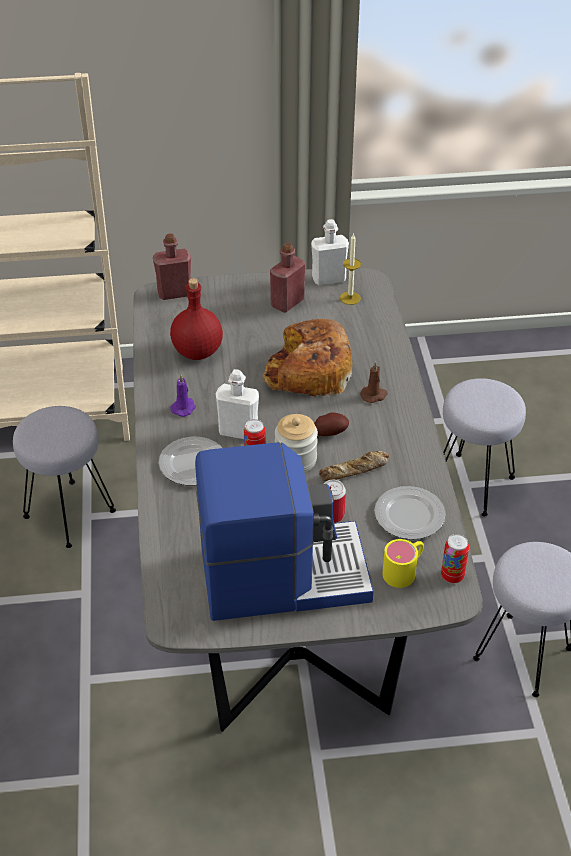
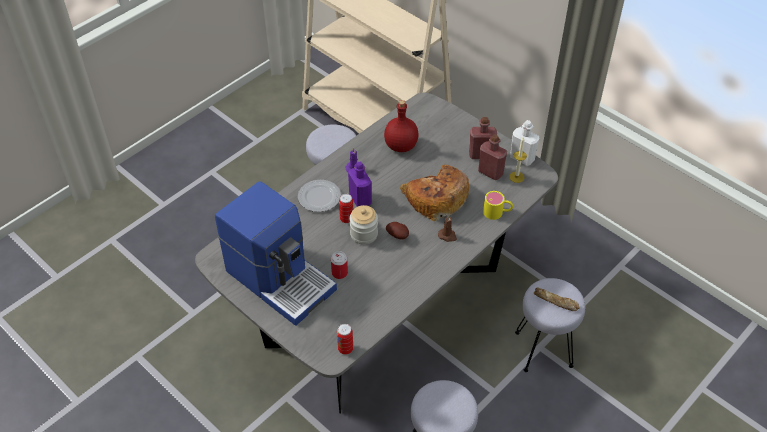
camera: 50 degrees right, 5 degrees up
(174, 293) = (435, 108): red bottle -> red bottle (490, 172)
(238, 431) = (360, 199): white bottle -> purple bottle
(355, 470) = (381, 263): bread -> bread (556, 302)
(404, 570) = (330, 326): yellow mug -> yellow mug (497, 212)
(408, 515) = (371, 305): plate -> none

